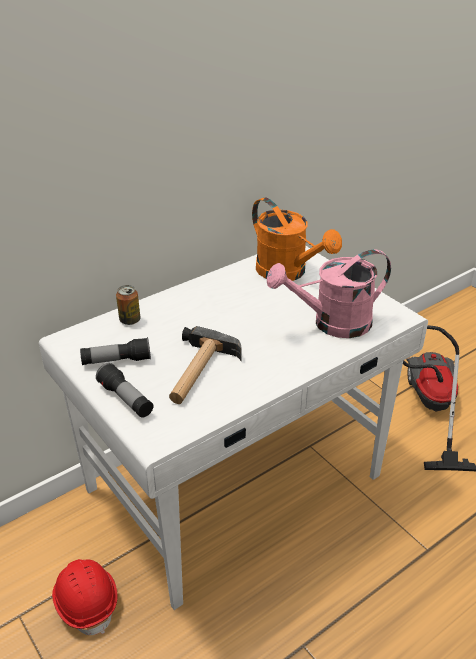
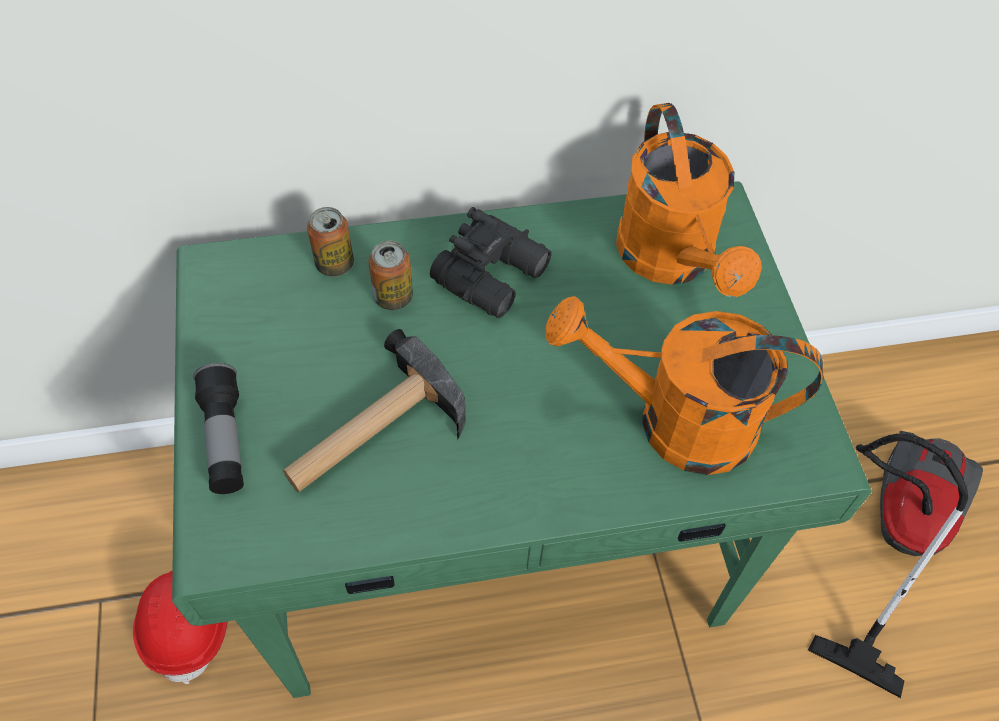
camera: 25 degrees right, 20 degrees up
(116, 361) = (260, 347): flashlight -> none
(169, 323) = (393, 297): none -> can
(211, 301) = (494, 275): none -> black binoculars
(237, 484) = (494, 533): white desk -> green desk
(332, 324) = (674, 421): pink watering can -> orange watering can

